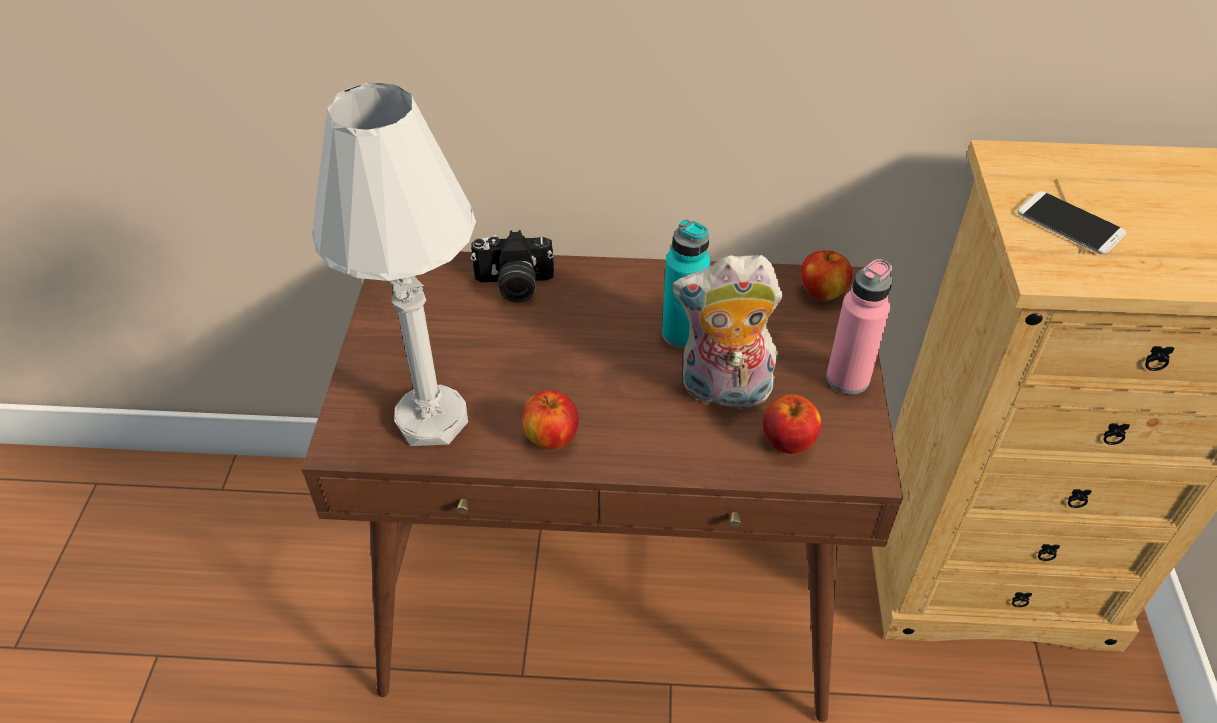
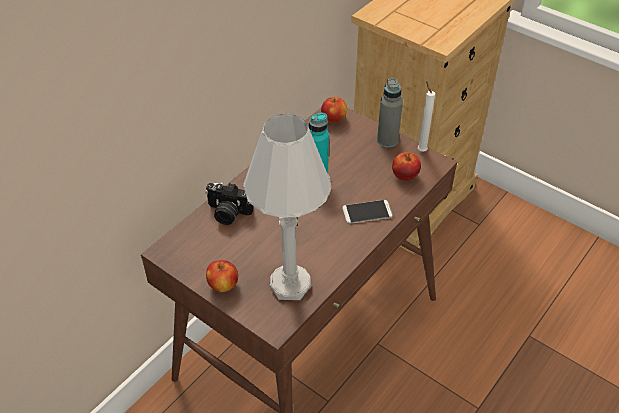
camera: 55 degrees left, 0 degrees up
(514, 285) = (227, 213): camera -> camera turned 75 degrees clockwise
(551, 438) = (339, 247): apple -> apple (223, 285)
(723, 392) = (361, 180): plush toy -> none
(847, 378) = (387, 140): pink bottle -> grey bottle
(874, 433) = (421, 150): none -> white candle
(1070, 224) = (422, 23): phone -> phone (367, 212)

